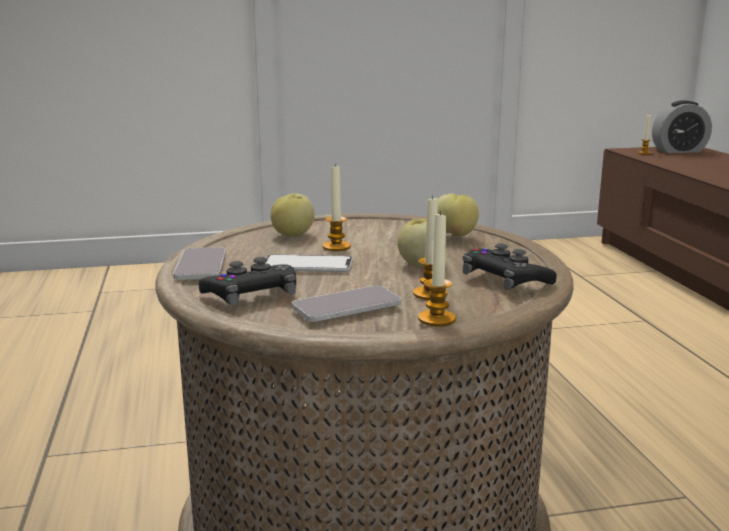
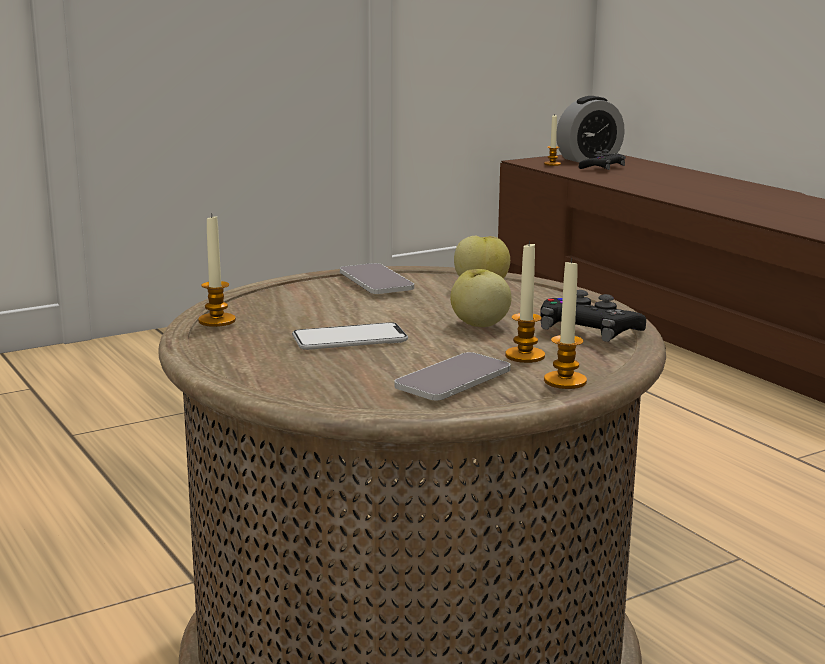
camera: 20 degrees left, 0 degrees up
(201, 265) = (221, 352): phone -> phone (376, 281)
(251, 294) = (327, 379): black game controller -> black game controller (602, 168)
(294, 235) = (287, 304): apple -> none
(336, 247) = (357, 313): candle -> candle (217, 321)

